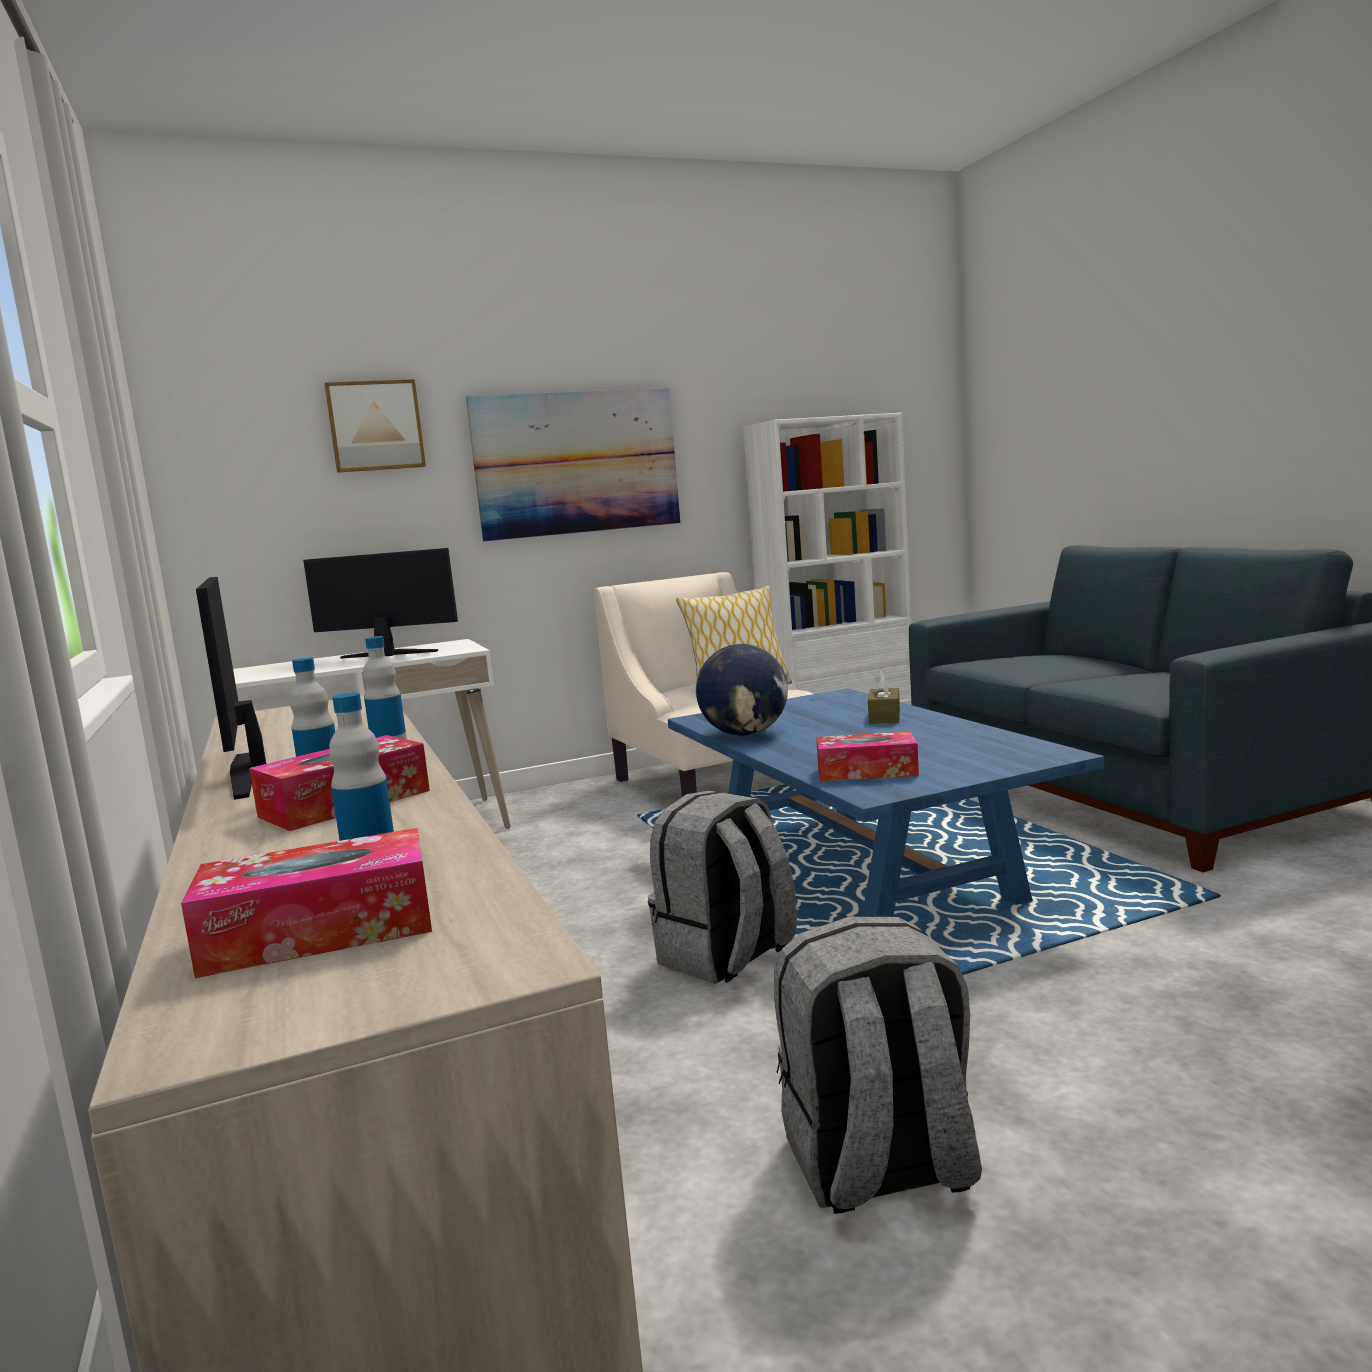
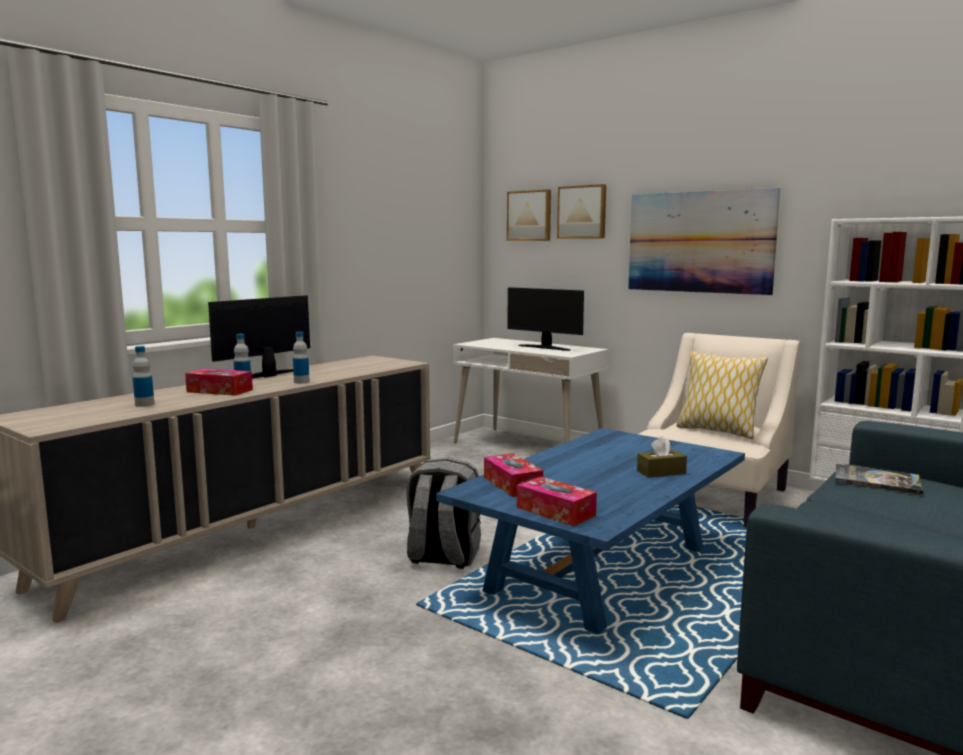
camera: 60 degrees right, 0 degrees up
(262, 435) = (530, 216): none -> picture
(320, 931) = (81, 411): tissue box -> tissue box (555, 511)
(387, 655) = (545, 347): monitor -> monitor turned 150 degrees clockwise
(745, 734) = (578, 448): globe -> none
(879, 1167) = (254, 631): grey backpack -> none
(1002, 663) = (877, 480): none -> book

